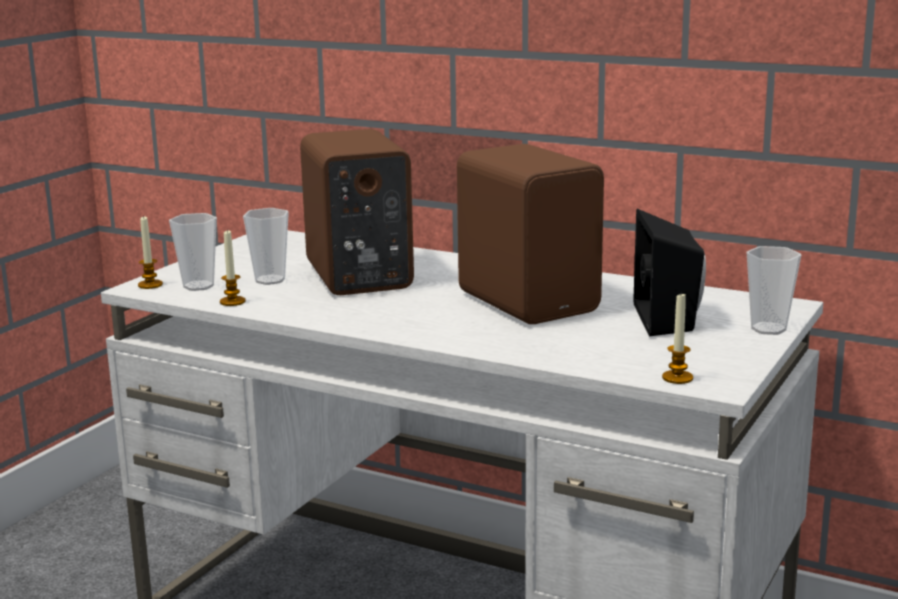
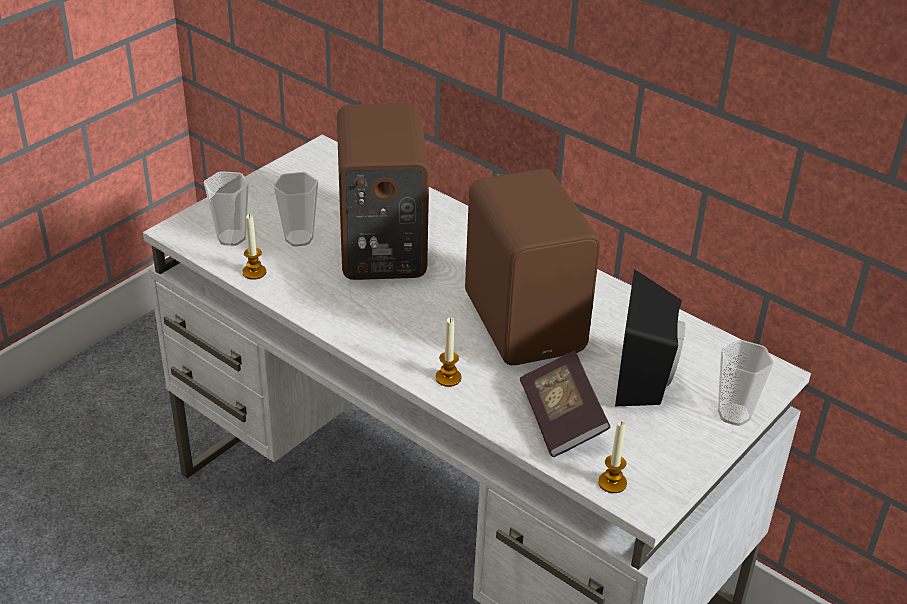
camera: 10 degrees right, 20 degrees up
(150, 285) = (189, 228): candle -> candle (448, 378)
(601, 349) = (561, 419): none -> book

